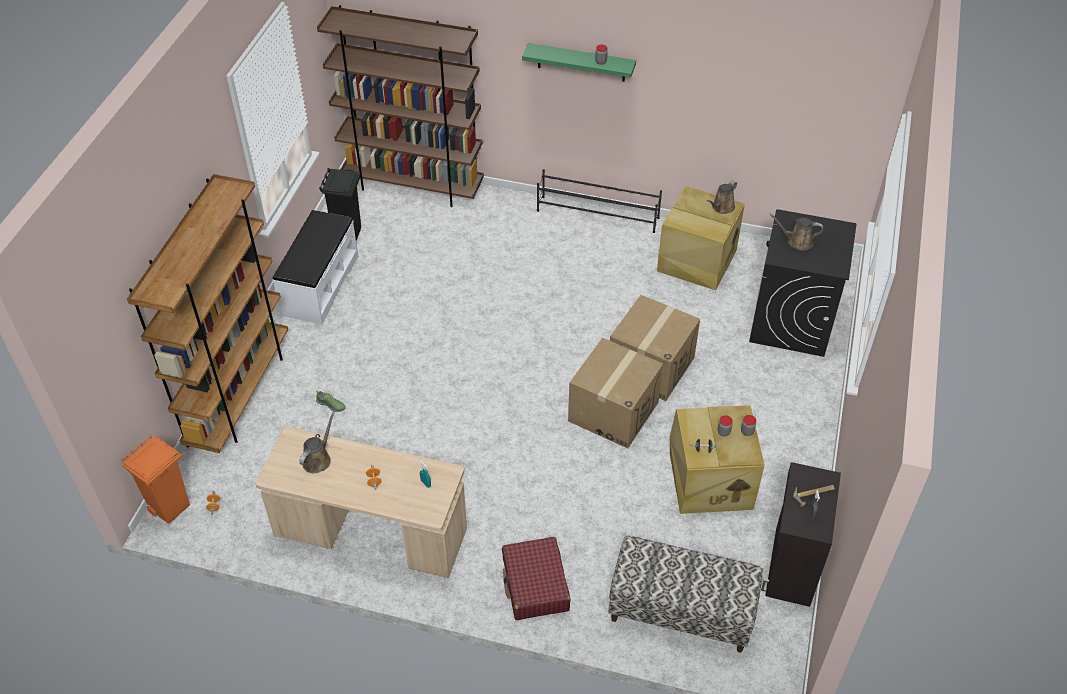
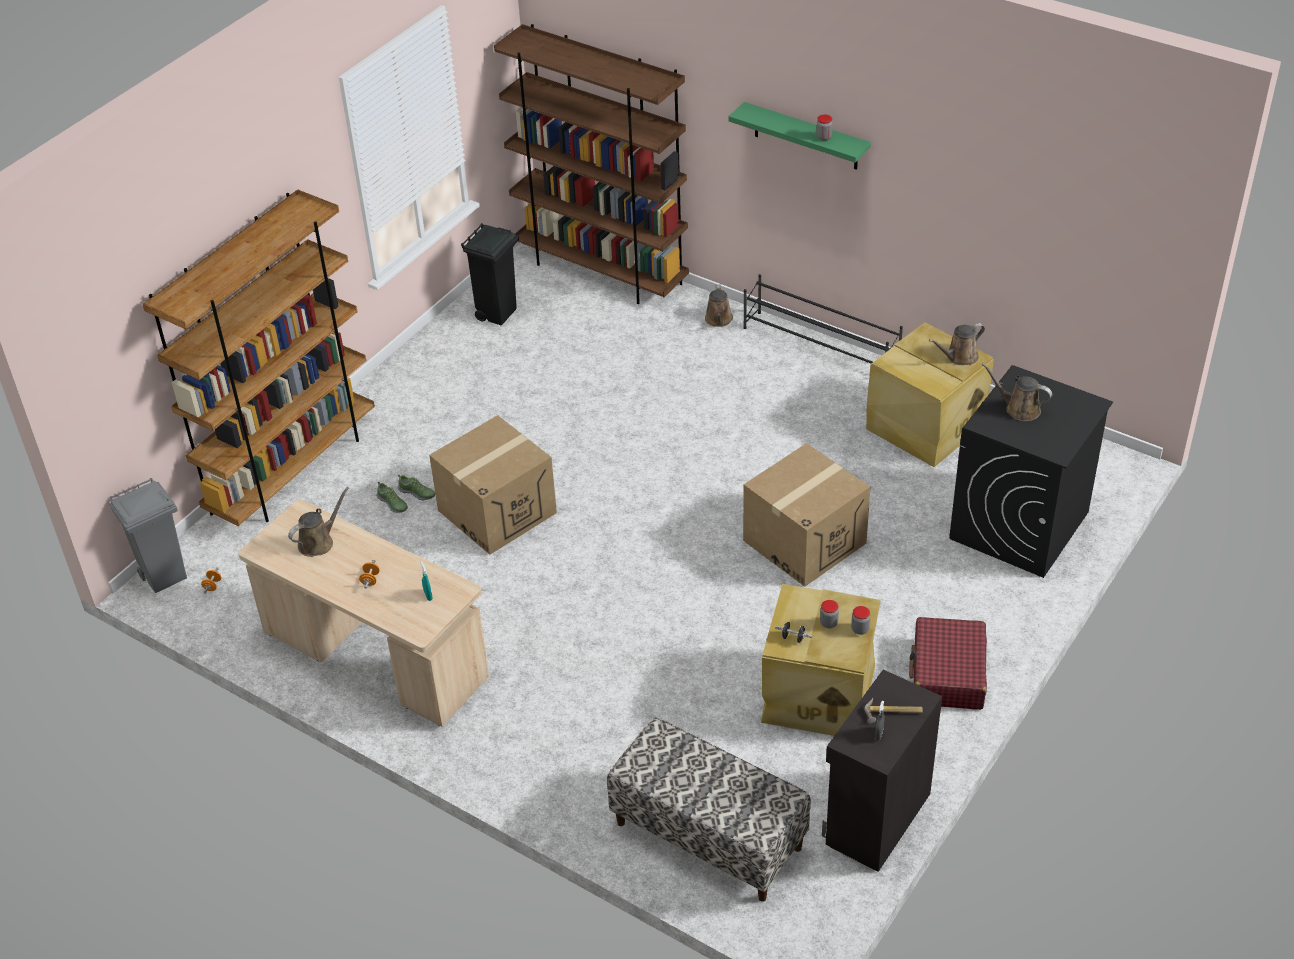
camera: 20 degrees right, 5 degrees down
(171, 508) = (165, 576): orange trash can -> grey trash can
(320, 285) = (438, 365): white bench -> none
(347, 392) = (417, 493): none -> shoe
(516, 208) = (719, 320): none -> brown watering can
(535, 585) = (542, 761): red suitcase -> red suitcase (948, 674)
(613, 411) = (731, 584): cardboard box -> cardboard box (497, 511)

